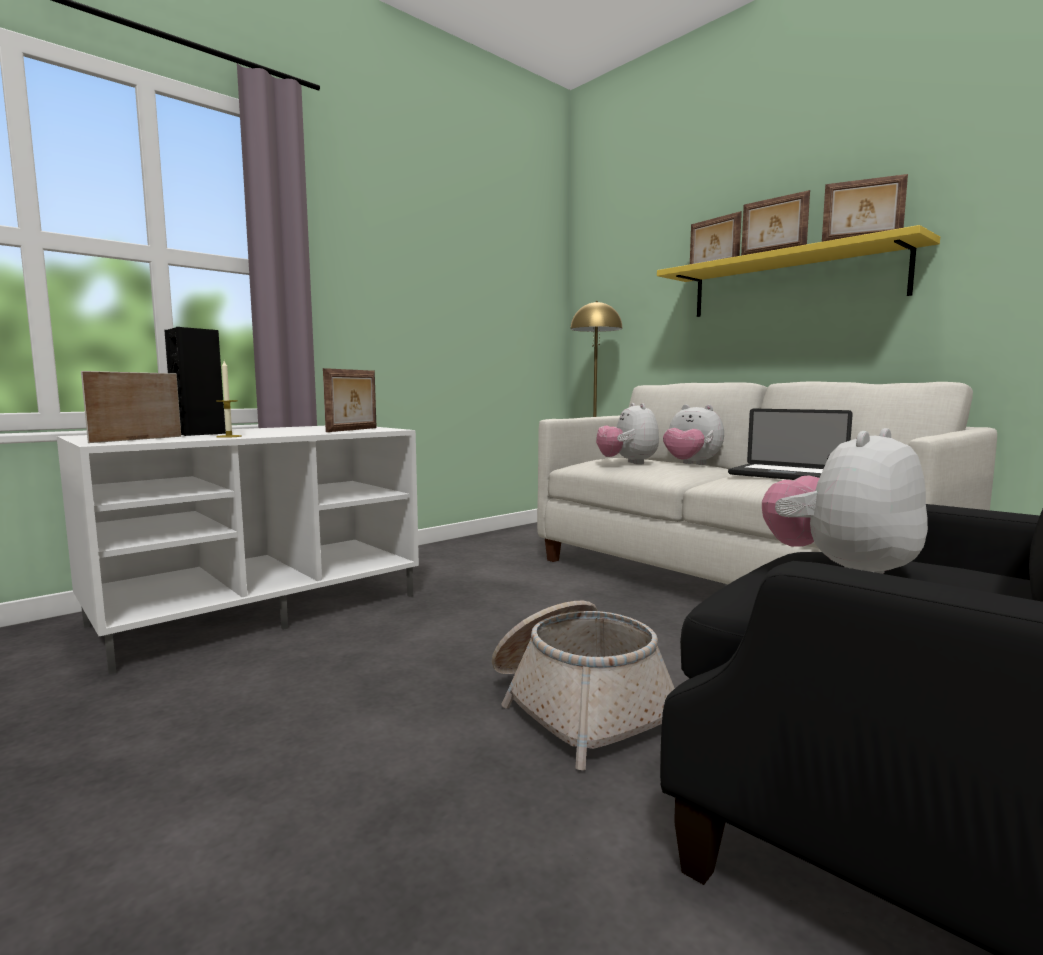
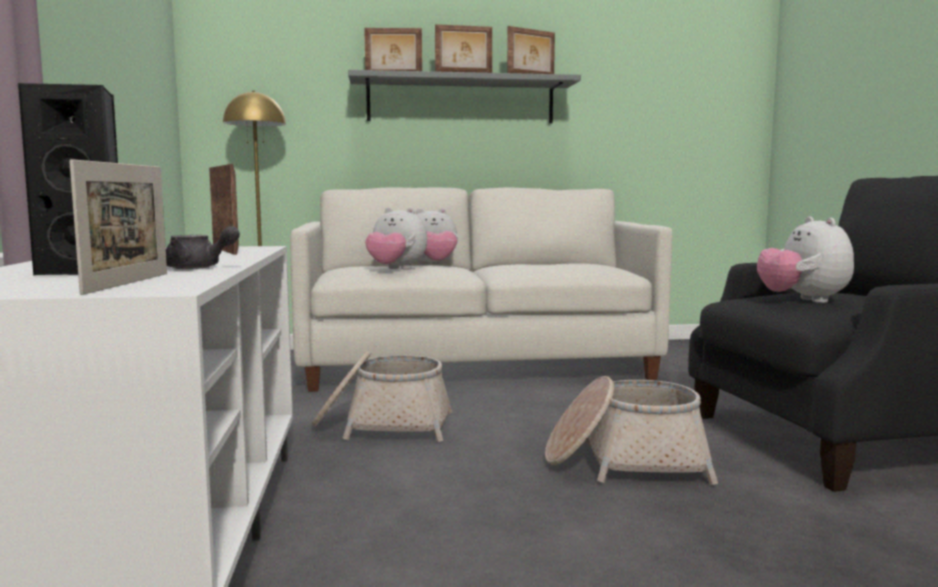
camera: 55 degrees left, 0 degrees up
(137, 439) = (128, 283): picture frame -> picture frame turned 150 degrees counterclockwise
(229, 436) = (198, 268): candle -> grey teapot
(516, 598) = (383, 425): none -> basket
(786, 475) = (539, 264): laptop -> none
(792, 283) = (461, 101): yellow shelf -> grey shelf

